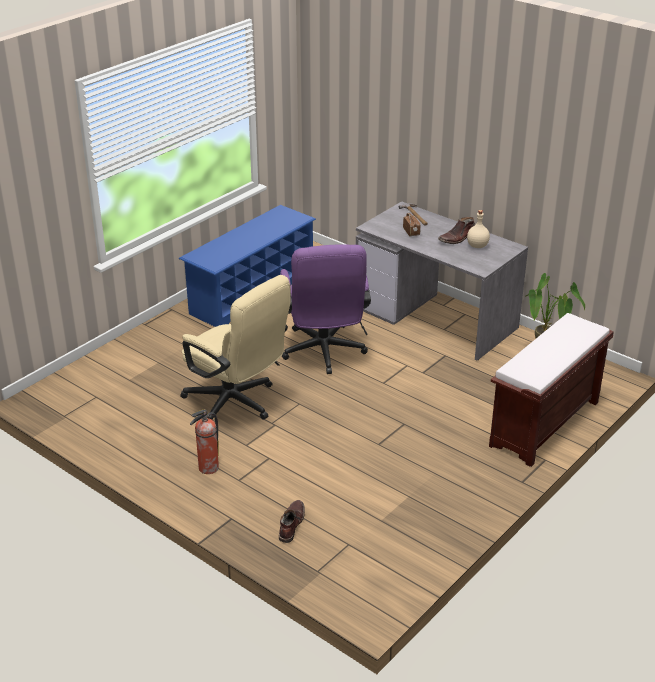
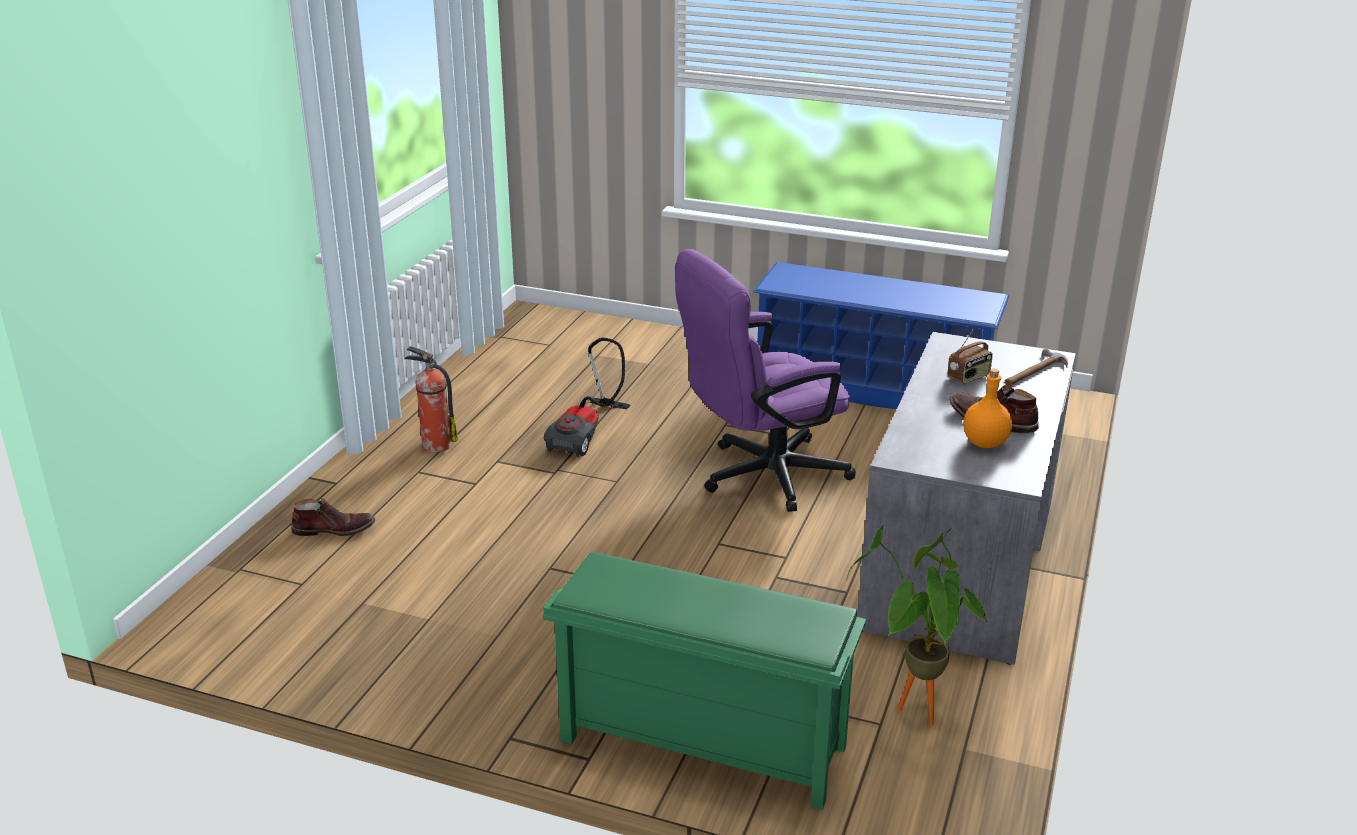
camera: 70 degrees right, 5 degrees down
(237, 404) = (587, 435): beige office chair -> vacuum cleaner
(477, 246) = (985, 442): beige bottle -> orange bottle
(544, 425) = (699, 744): brown bench -> green shoe rack

